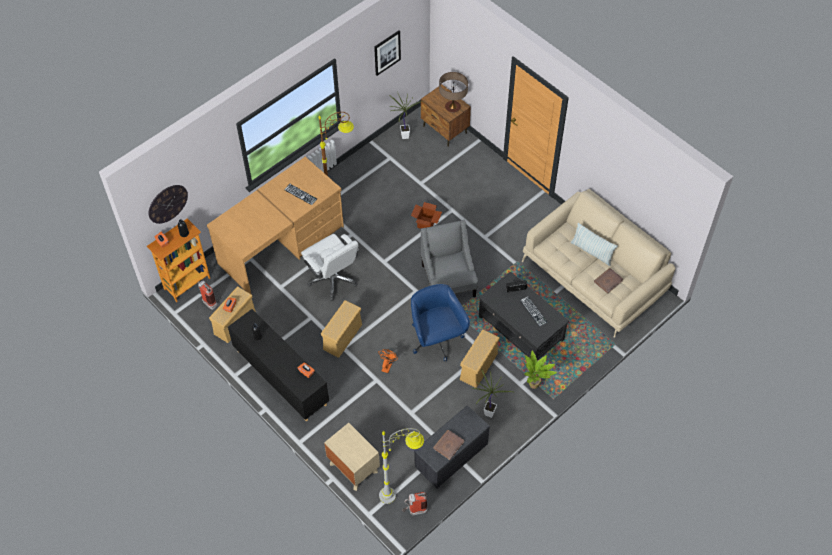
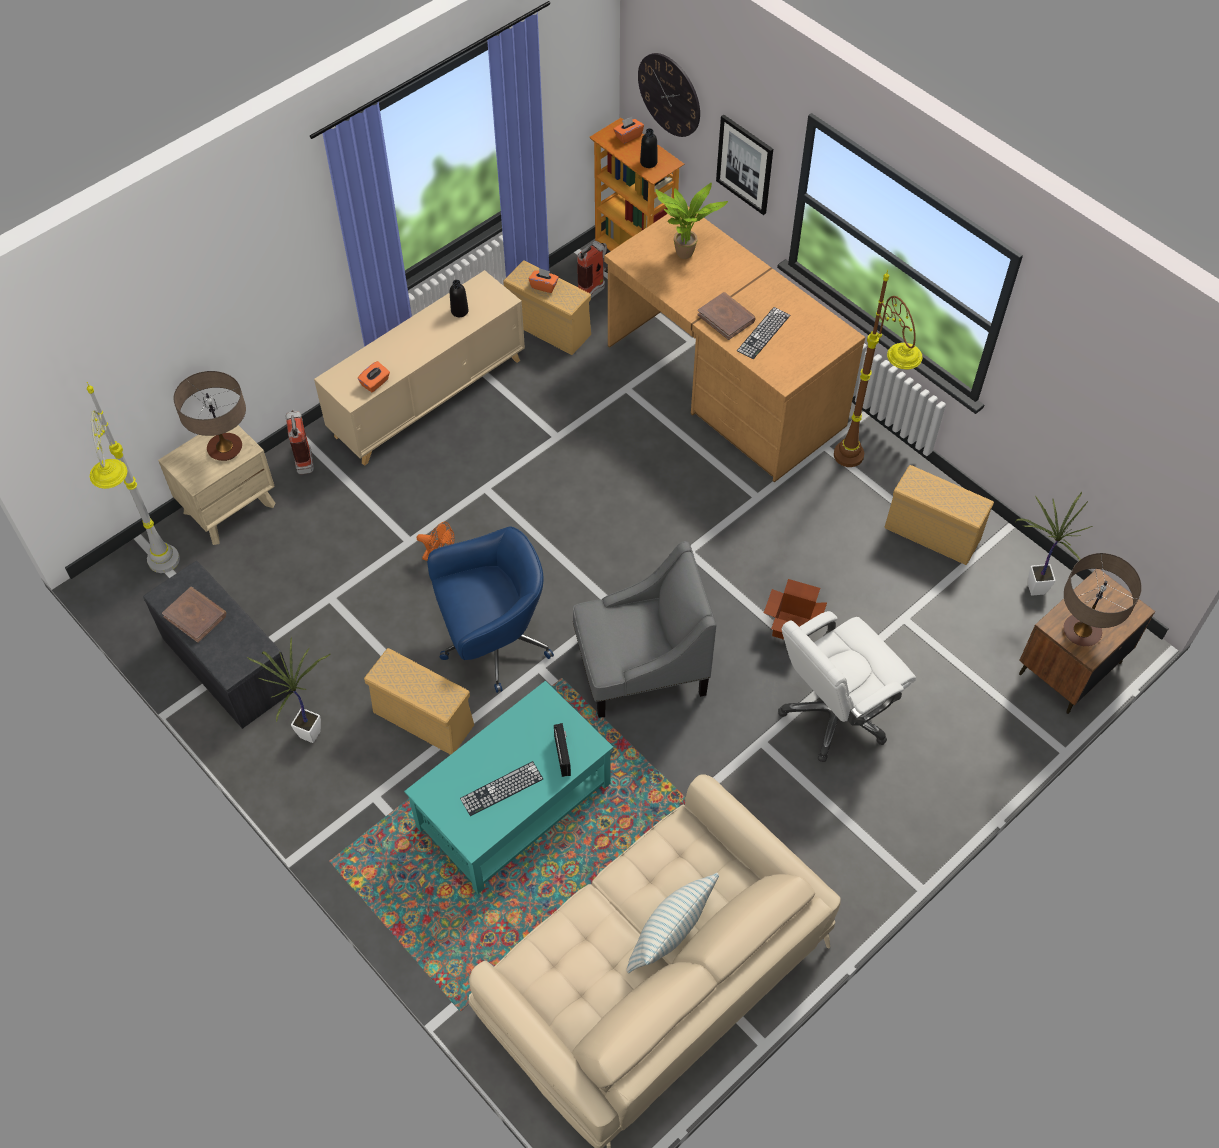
camera: 90 degrees right, 0 degrees up
(281, 377) = (429, 397): black cabinet -> beige cabinet
(333, 279) = (644, 468): white office chair -> white office chair (834, 714)
(343, 336) = (511, 486): beige storage box -> beige storage box (933, 534)
(347, 440) = (225, 449): none -> table lamp
(387, 52) = (1124, 405): picture -> picture (745, 164)
(414, 511) = (124, 602): fire extinguisher -> fire extinguisher (304, 458)
(521, 328) = (513, 805): black coffee table -> turquoise coffee table
(535, 385) = (367, 826): potted plant -> potted plant (685, 256)
(608, 281) = (579, 963): brown book -> brown book (726, 318)

